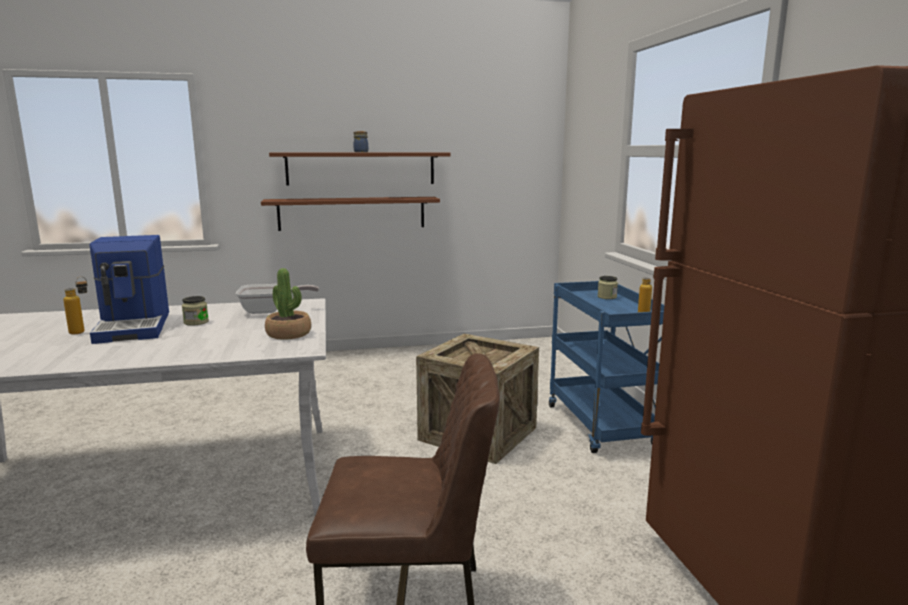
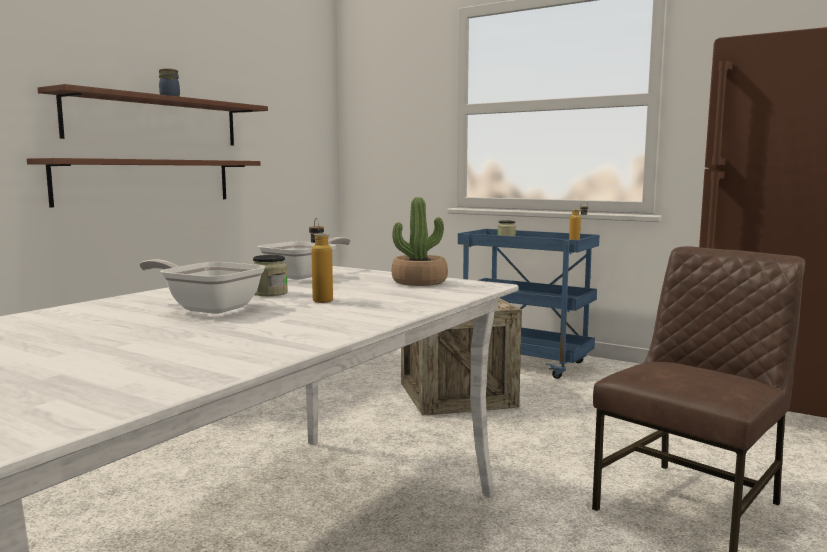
camera: 45 degrees left, 5 degrees down
(82, 331) = (148, 323): bottle -> bottle (320, 299)
(135, 326) = (208, 308): coffee machine -> frying pan

